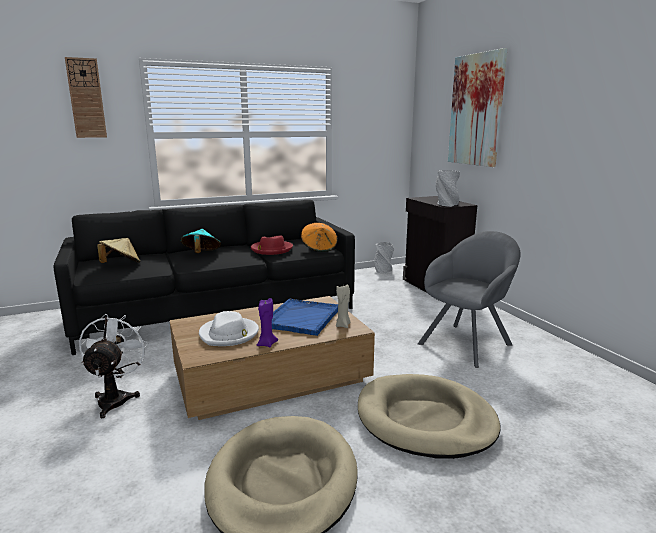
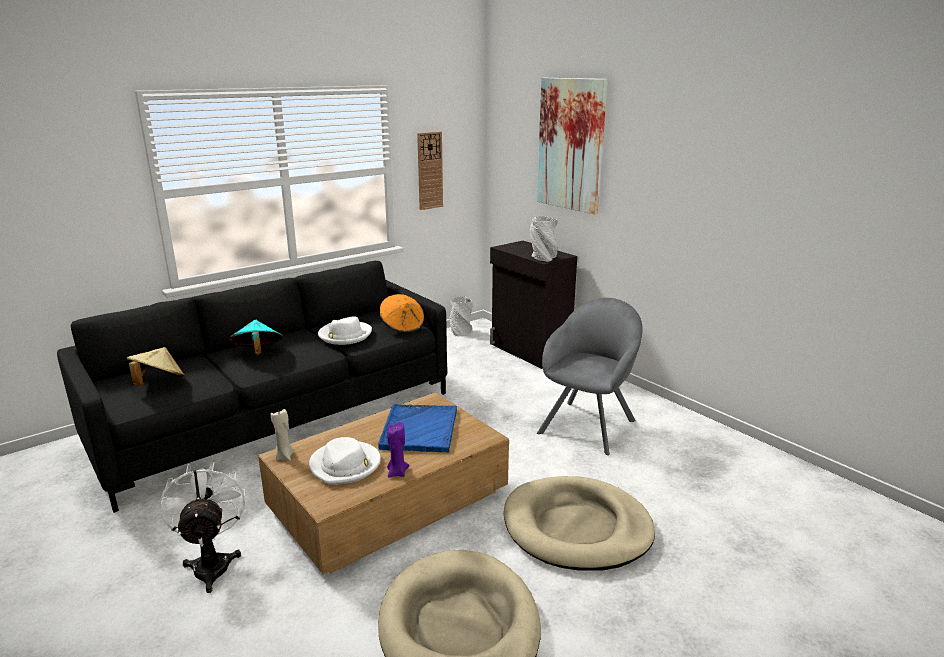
camera: 15 degrees left, 5 degrees up
(86, 98) = (65, 152): wall clock -> wall clock (429, 170)
(271, 249) = (344, 335): red hat -> white hat
(343, 325) = (471, 434): beige candle -> beige candle (285, 457)

